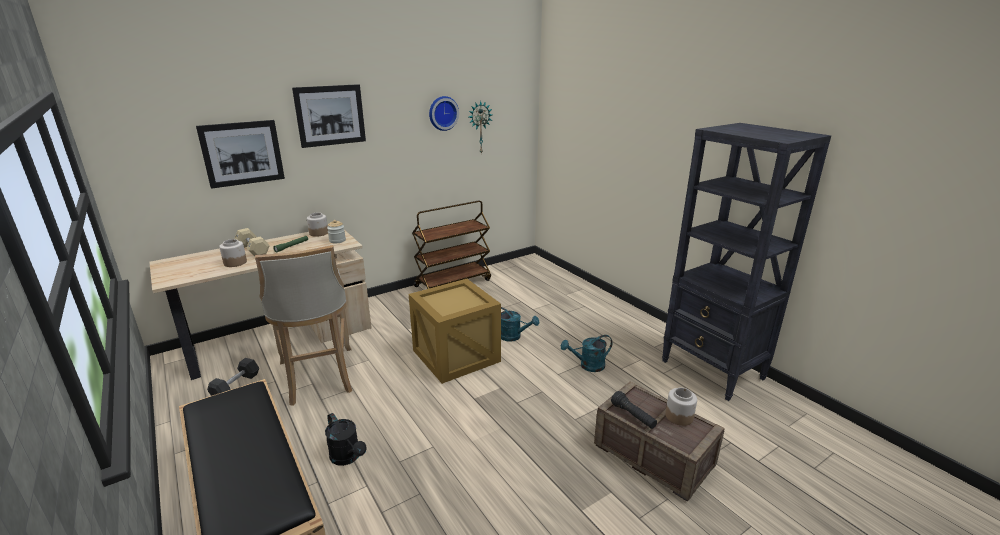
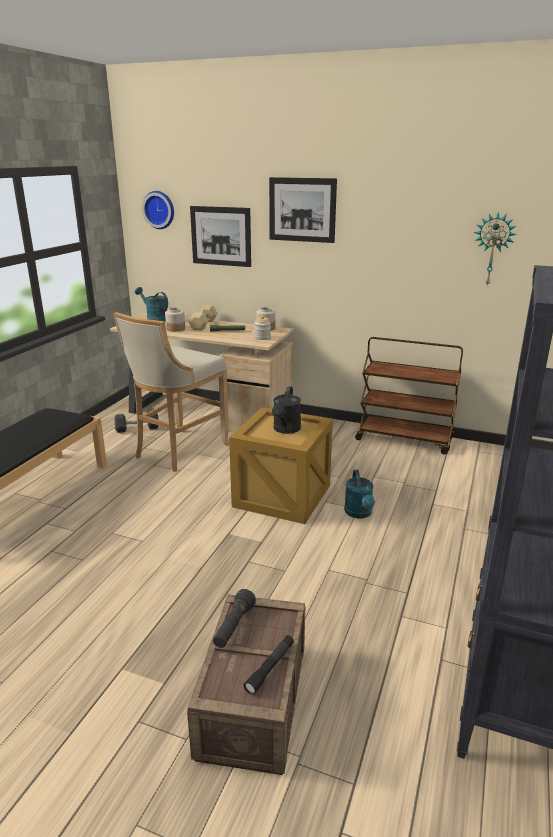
camera: 55 degrees right, 0 degrees up
(348, 457) = (98, 508): black watering can -> black watering can (286, 430)
(442, 113) = (438, 223): wall clock -> wall clock (159, 209)
(587, 366) = (372, 586): turquoise watering can -> turquoise watering can (154, 318)
(679, 416) = (270, 668): jar -> black flashlight

